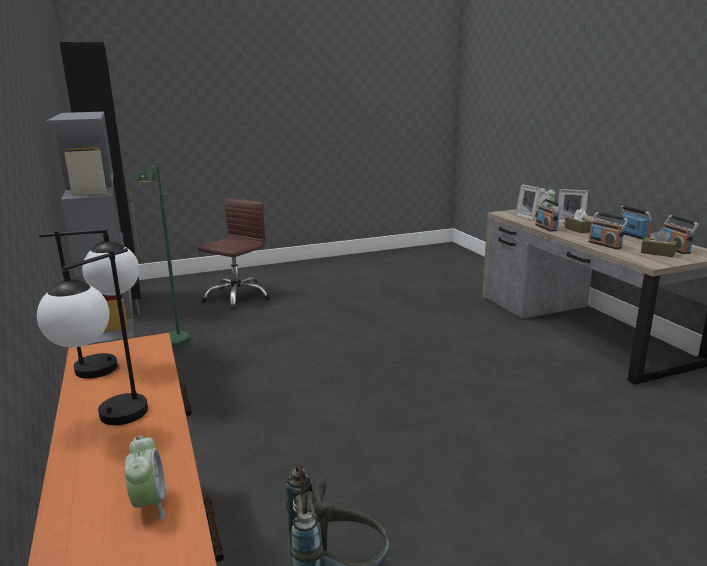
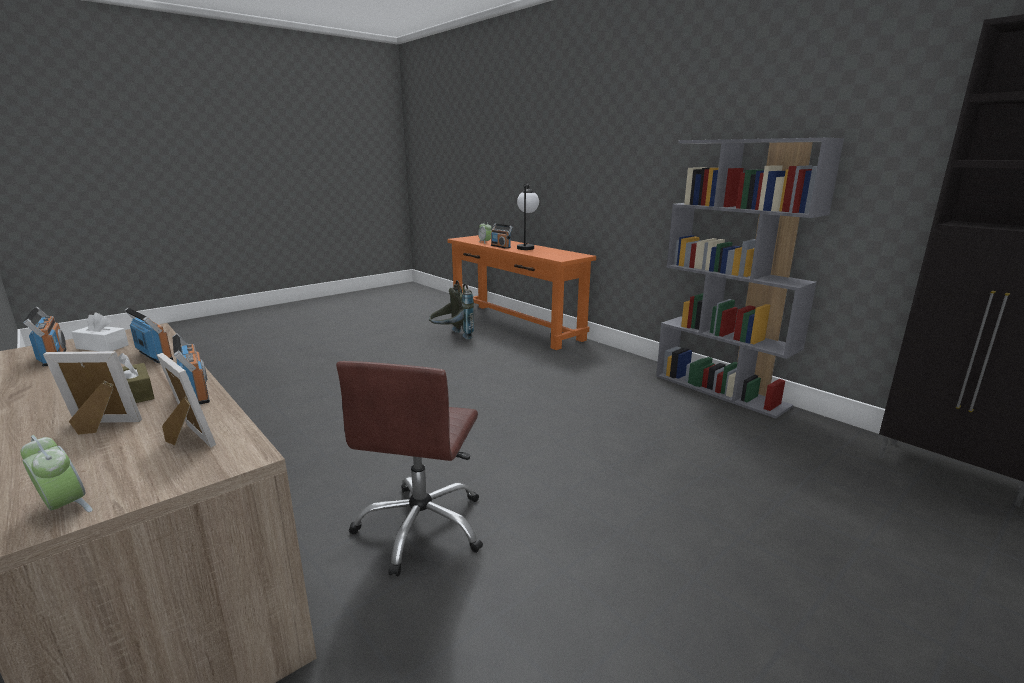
camera: 160 degrees right, 0 degrees up
(114, 366) = (558, 253): table lamp -> none
(173, 345) = (730, 420): green floor lamp -> none
(237, 297) = (836, 529): brown office chair -> brown office chair (422, 527)
(633, 236) = (50, 385): radio -> radio (501, 246)
(657, 253) = (102, 347): brown tissue box -> white tissue box

